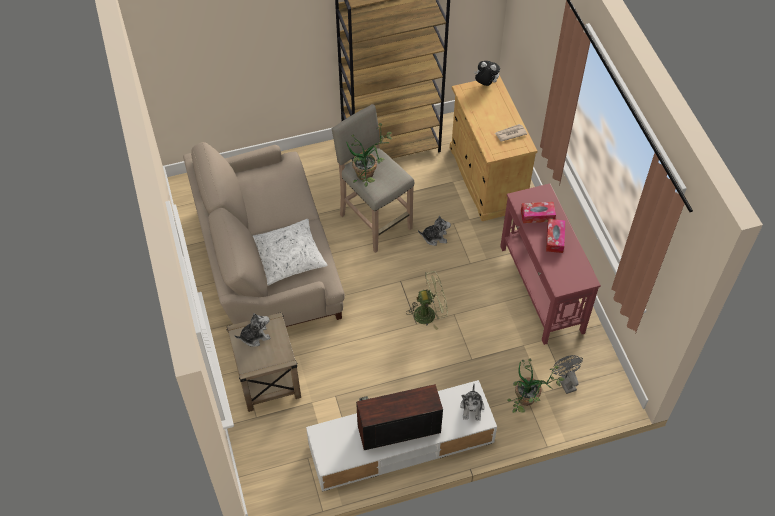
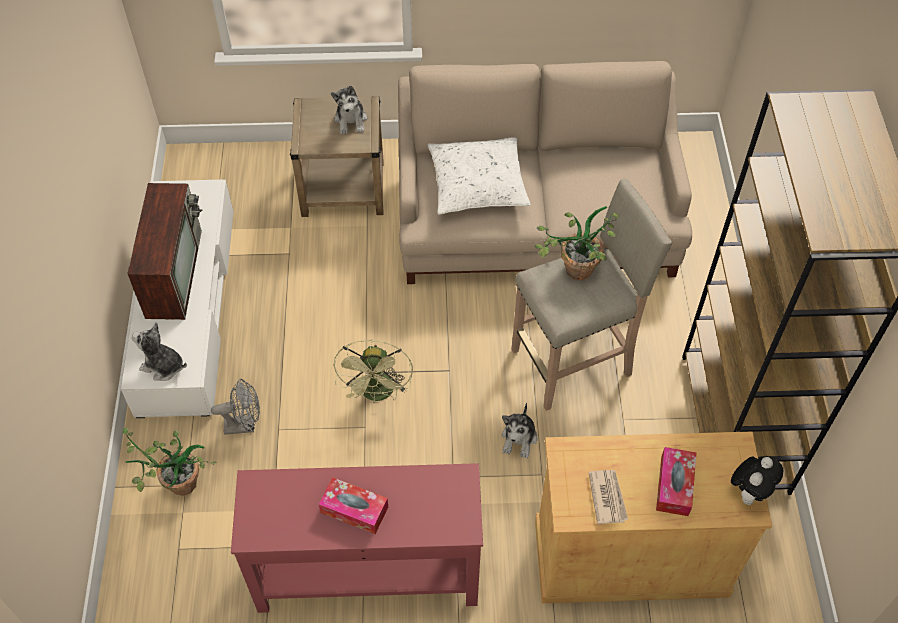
camera: 105 degrees right, 0 degrees up
(537, 215) = (414, 498): tissue box -> tissue box (674, 485)
(565, 381) = (186, 549): grey fan -> grey fan (244, 425)

